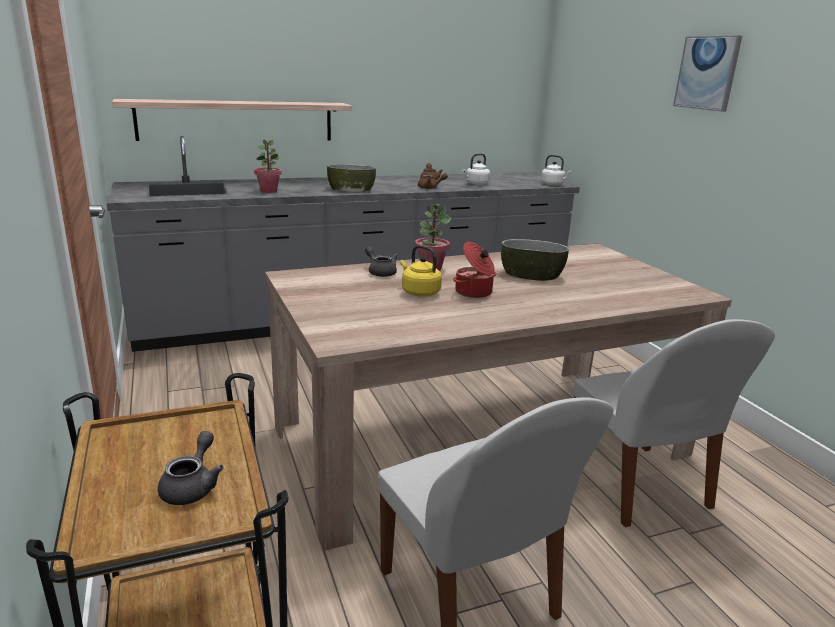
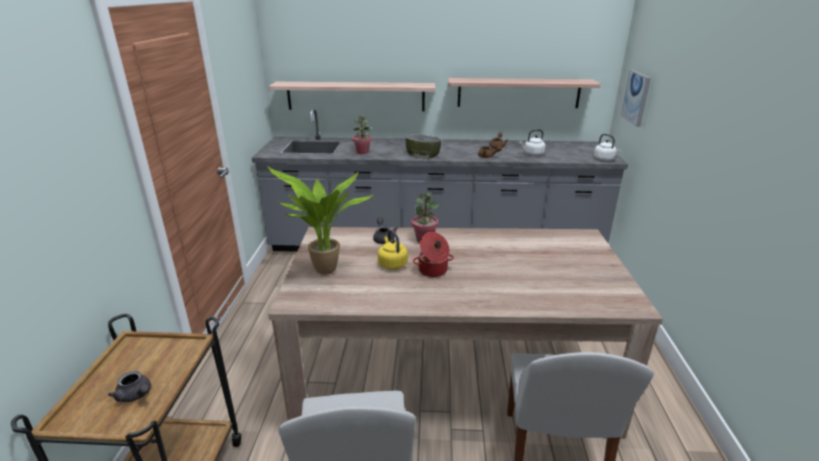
camera: 25 degrees right, 5 degrees up
(193, 486) = (136, 395): grey teapot -> grey teapot turned 90 degrees clockwise
(344, 310) = (324, 272): none -> potted plant
(441, 116) = (518, 93): none -> shelf
(531, 275) = (498, 259): bowl -> none
(707, 73) = (725, 83): picture -> picture (636, 97)

